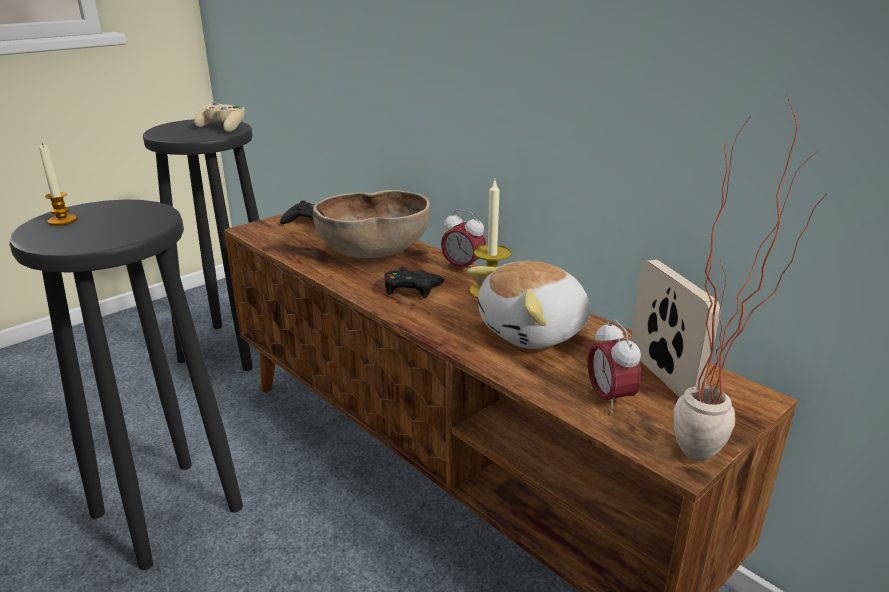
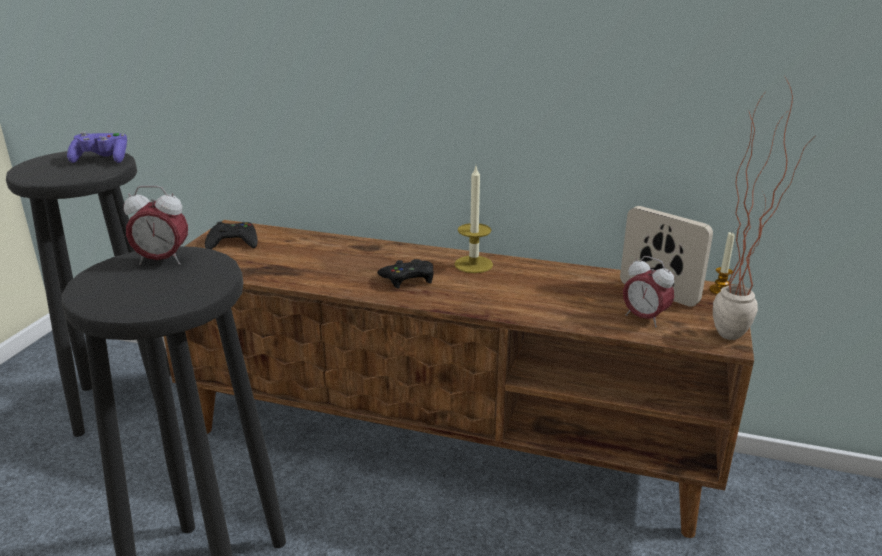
camera: 30 degrees left, 0 degrees up
(62, 221) = (109, 285): candle -> candle (720, 290)
(223, 128) = (102, 160): beige game controller -> purple game controller
(374, 253) = (336, 257): brown bowl -> none
(462, 268) = (428, 251): alarm clock -> alarm clock (162, 261)
(534, 332) = (543, 287): plush toy -> none

